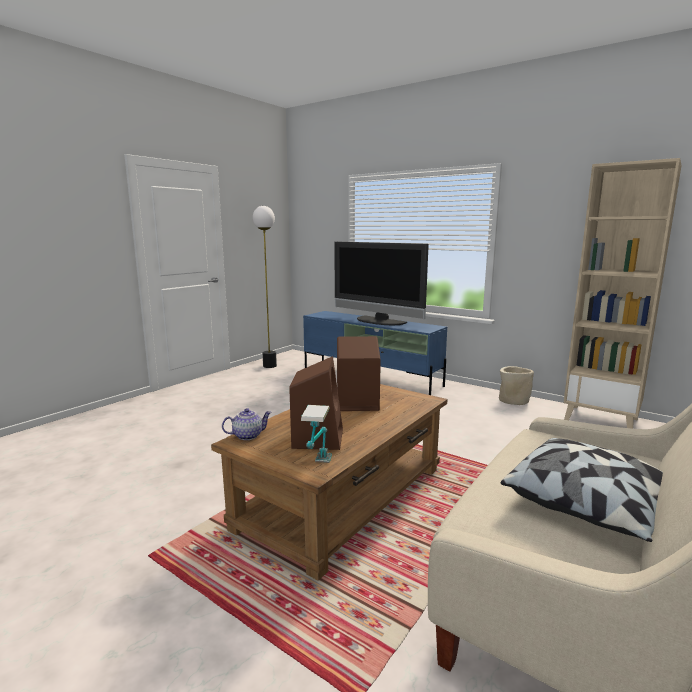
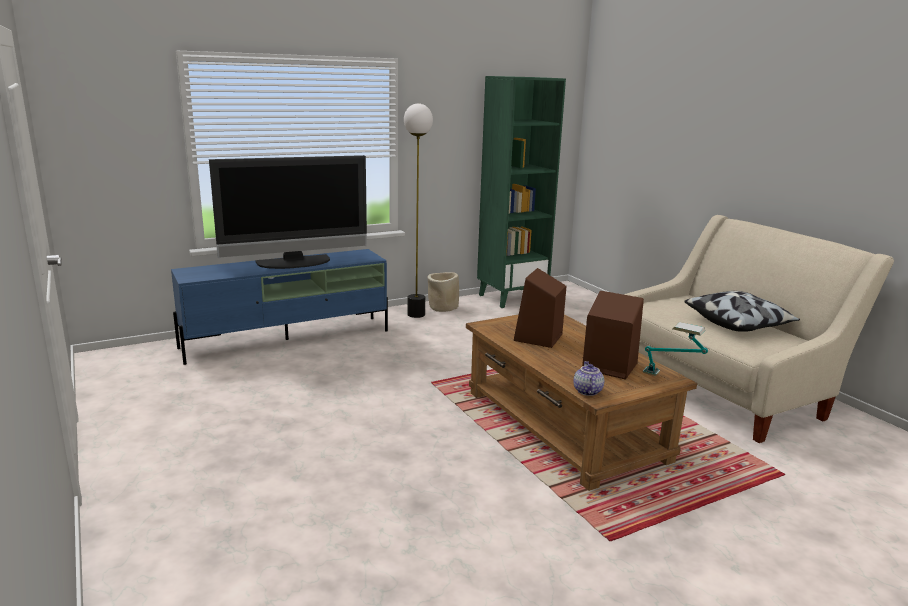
camera: 65 degrees left, 5 degrees up
(270, 366) = (129, 385): floor lamp -> floor lamp (416, 314)
(601, 420) = (512, 297): beige bookcase -> green bookcase

